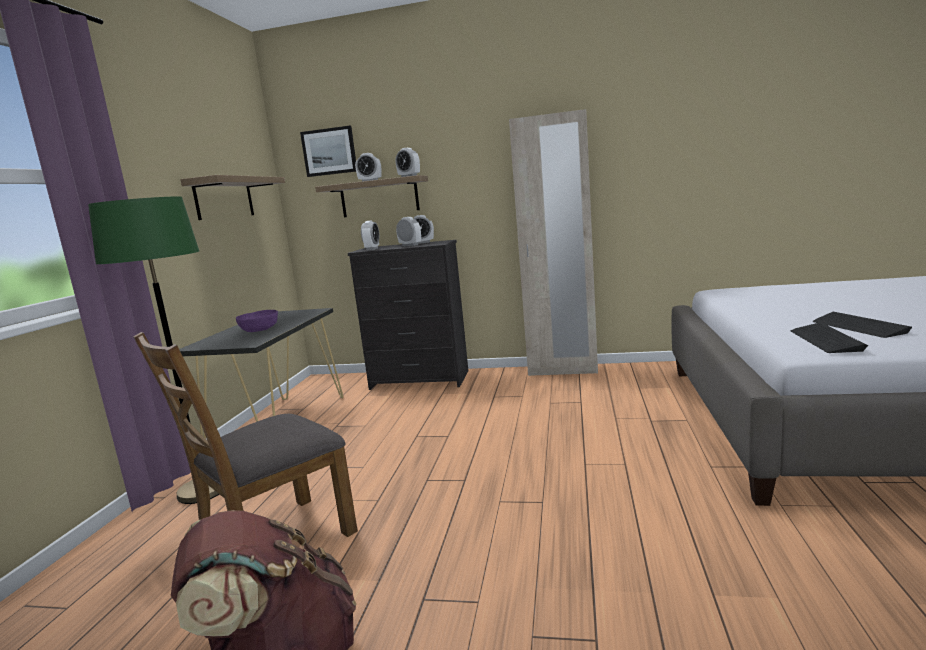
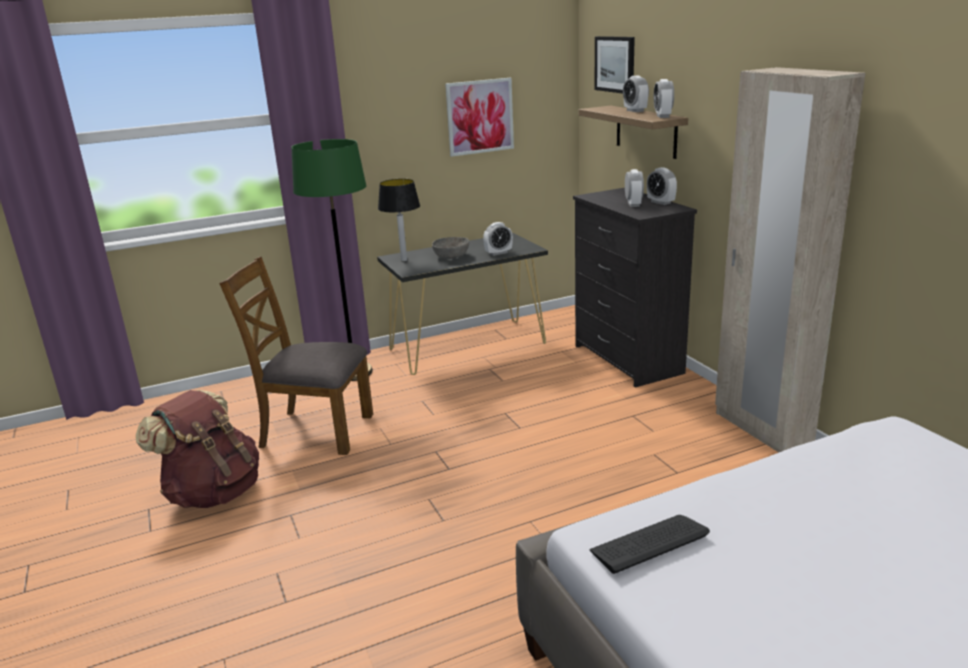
camera: 55 degrees right, 10 degrees up
(216, 343) = (403, 260): none -> table lamp
(224, 198) = (480, 116): shelf -> picture
(259, 329) = (451, 256): purple bowl -> grey bowl
(372, 249) = (601, 197): alarm clock -> alarm clock (498, 253)
(858, 327) = (746, 565): keyboard -> none

